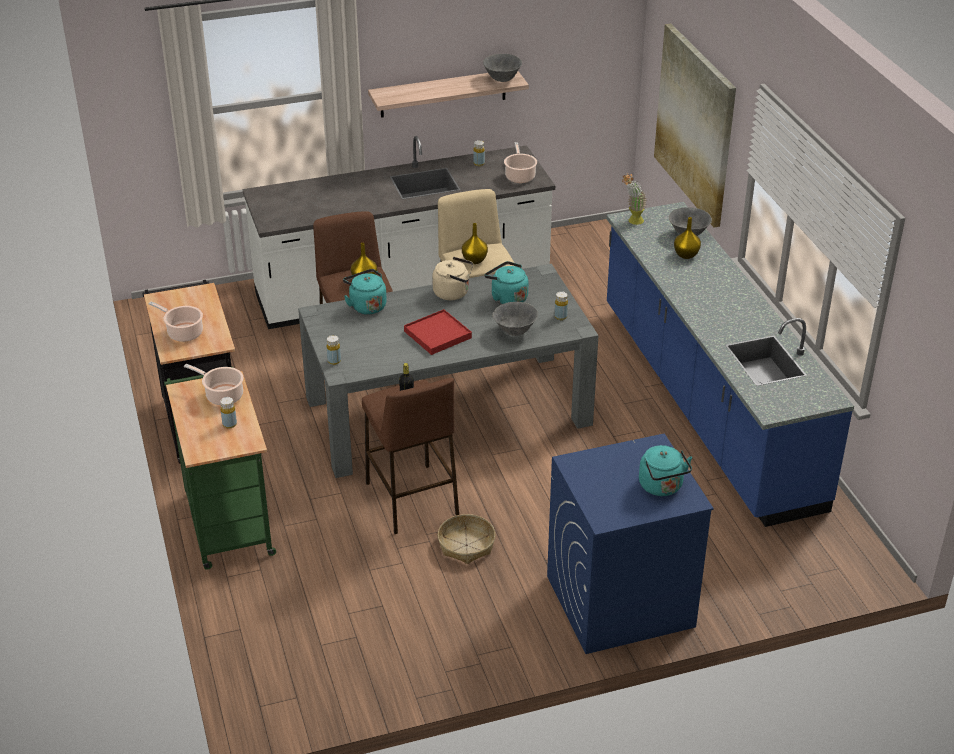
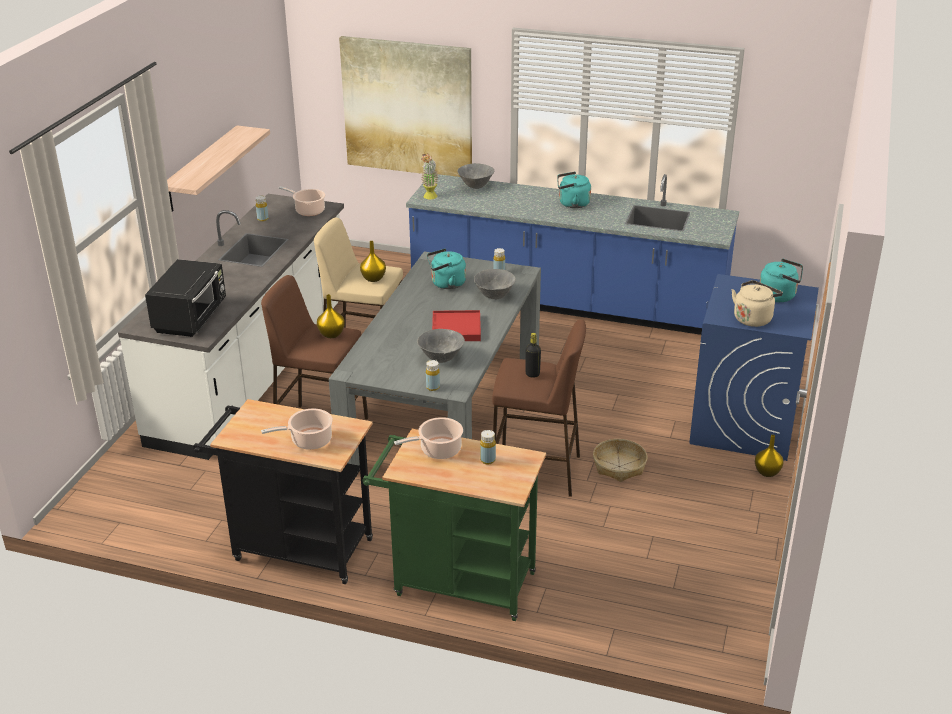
camera: 55 degrees left, 5 degrees down
(292, 207) = (191, 318): none -> black microwave
(366, 306) = (371, 345): turquoise kettle -> turquoise kettle (572, 204)
(453, 293) = (407, 302): beige kettle -> beige kettle (753, 318)
(502, 79) = (244, 134): grey bowl -> grey bowl (441, 359)
(686, 254) = (499, 196): yellow vase -> yellow vase (766, 472)

